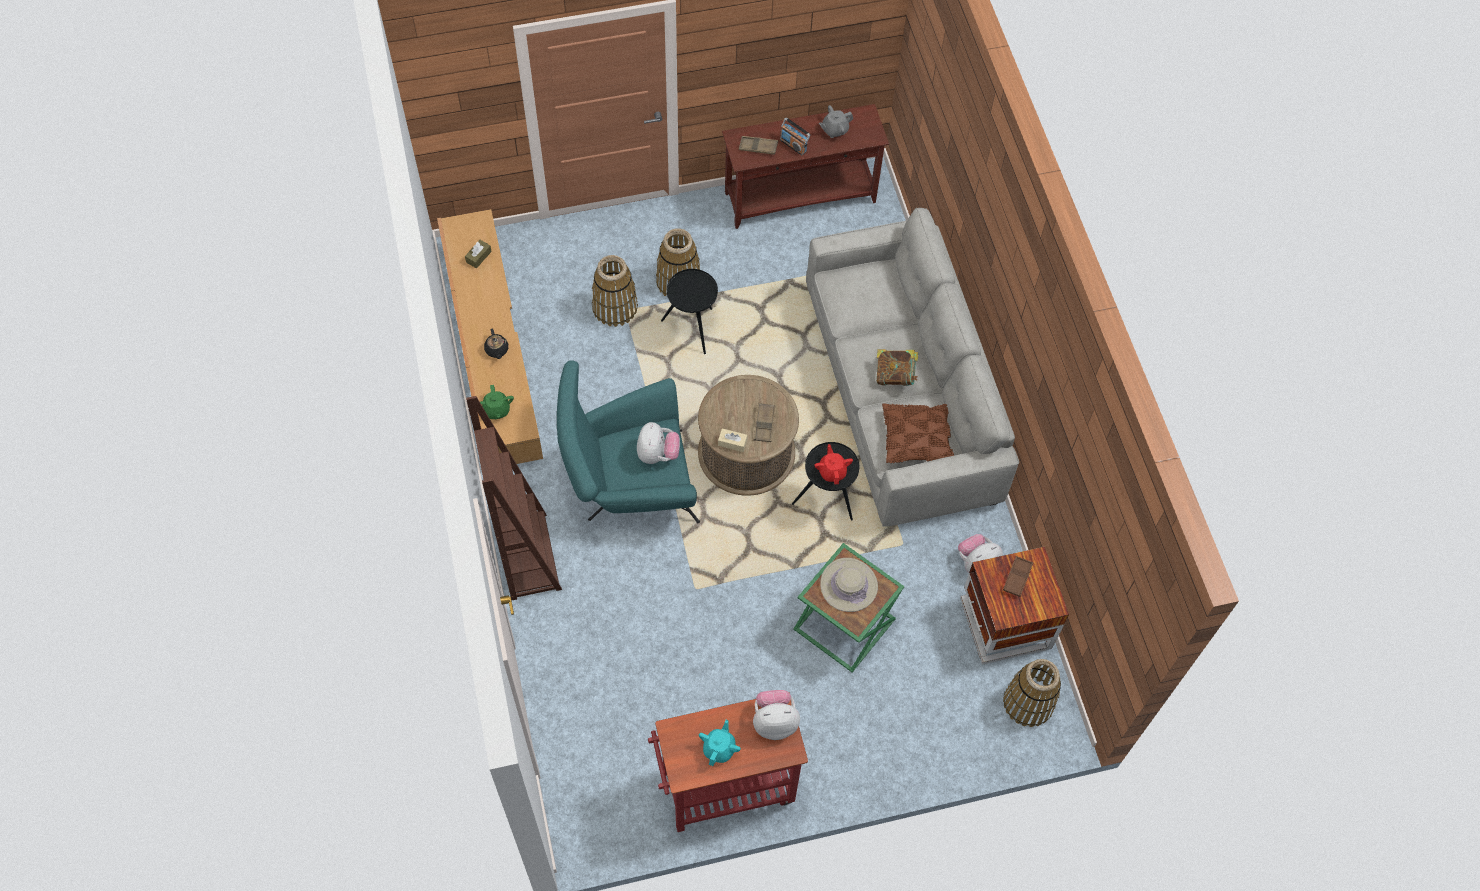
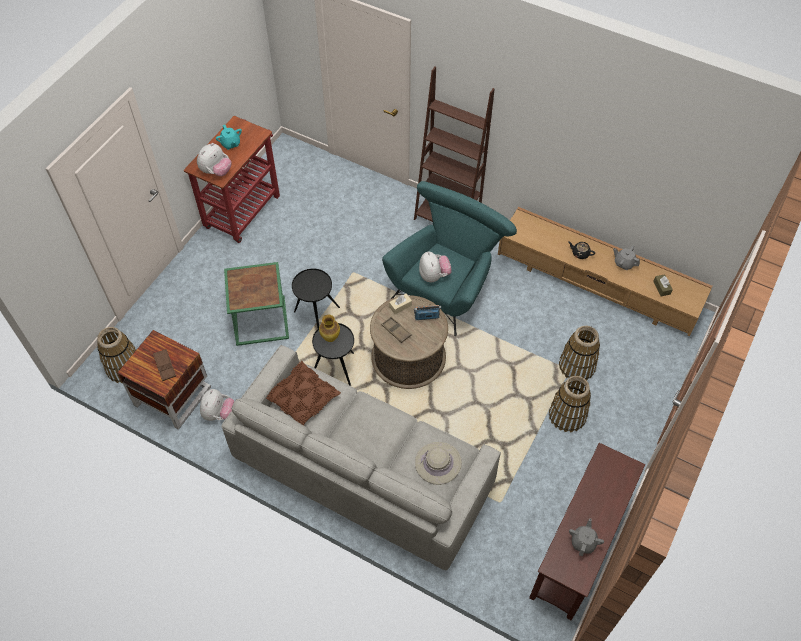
camera: 135 degrees right, 5 degrees down
(475, 305) = (624, 263): none -> grey teapot
(496, 410) = (537, 228): green teapot -> none
(657, 454) = (434, 276): plush toy -> plush toy turned 150 degrees counterclockwise
(692, 330) = (521, 394): black side table -> black side table (316, 317)
(758, 147) = (609, 475): brown tray -> none
(793, 145) = (592, 500): radio -> radio (427, 317)
(832, 471) = (330, 338): red teapot -> vase
(848, 585) = (257, 288): beige hat -> beige hat (438, 463)
(895, 375) = (355, 425): book -> none

